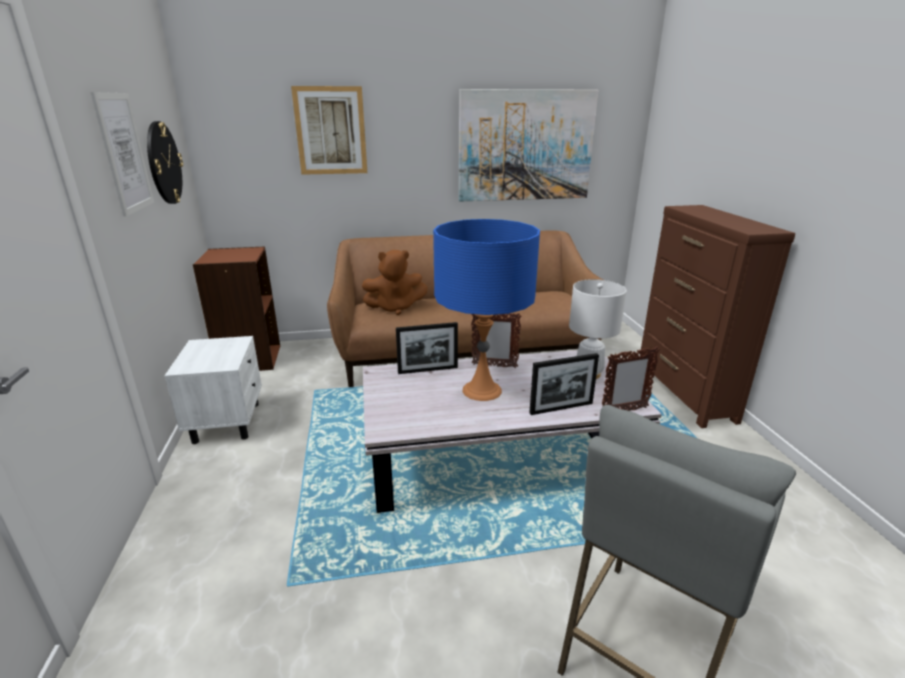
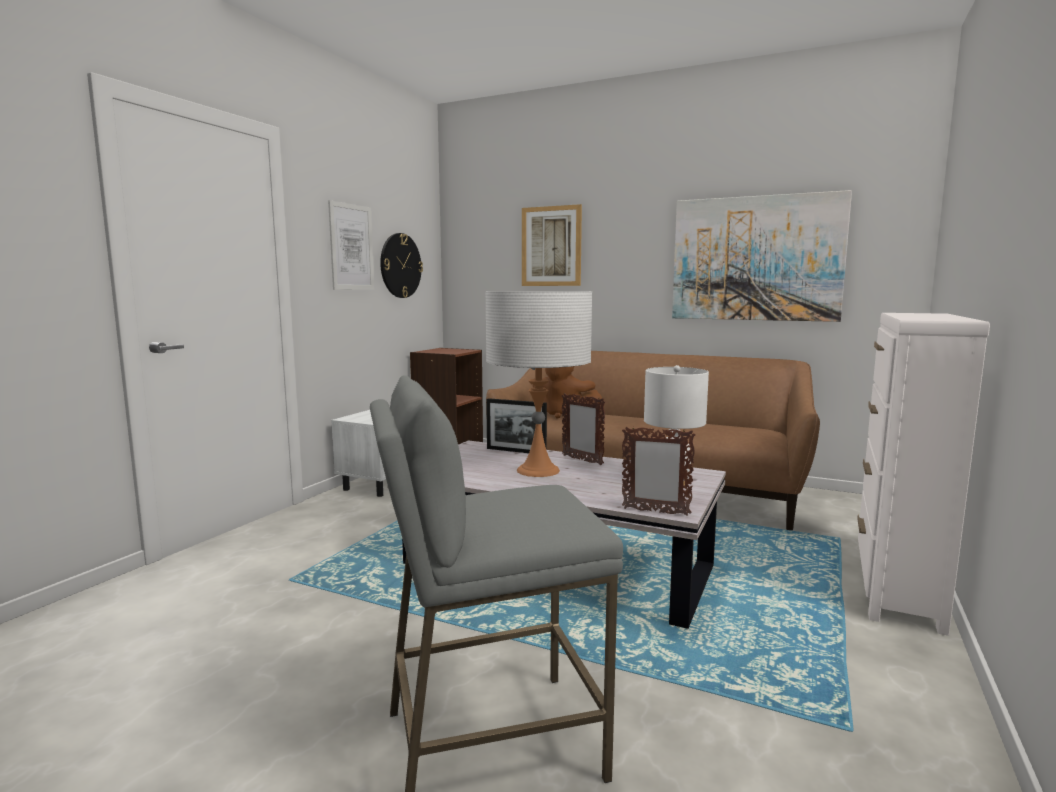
camera: 35 degrees right, 15 degrees down
(481, 390) = (538, 470): blue table lamp -> white table lamp
(561, 408) = (590, 495): picture frame -> none
(684, 393) = (897, 584): brown dresser -> white dresser

